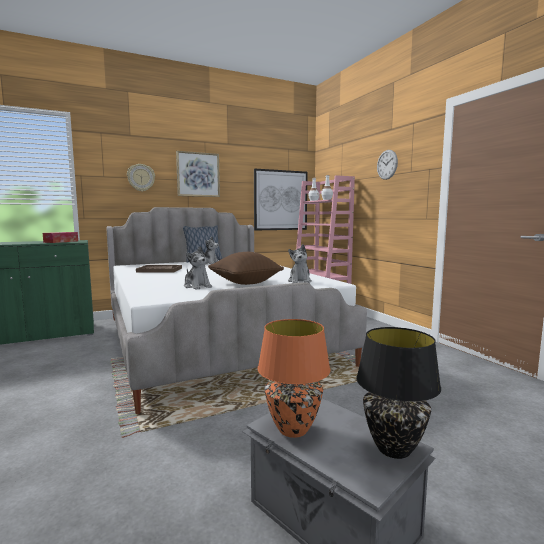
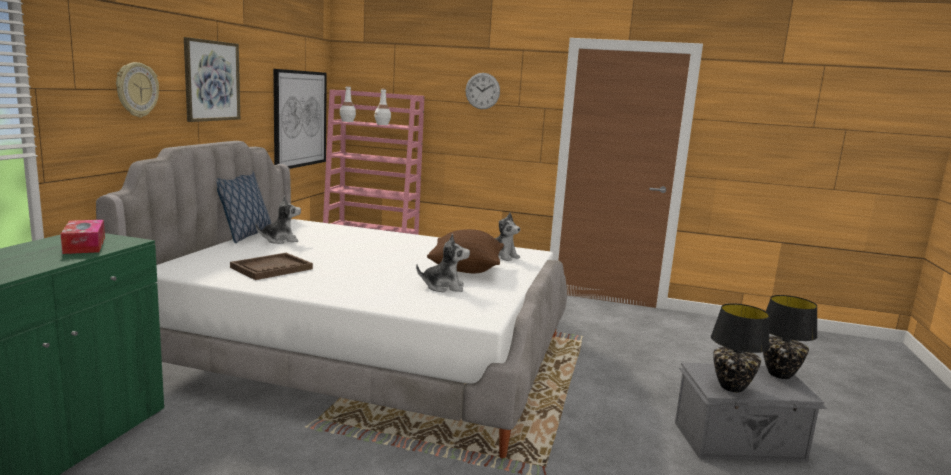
camera: 50 degrees left, 5 degrees up
(293, 429) = (731, 387): orange table lamp -> black table lamp

